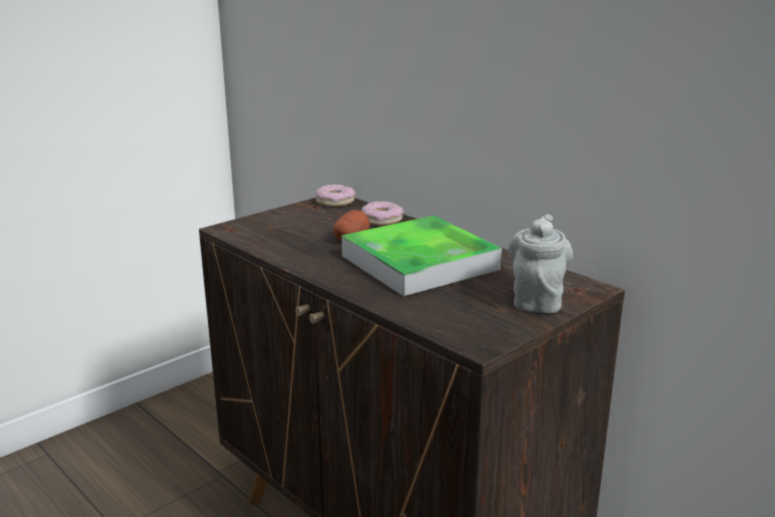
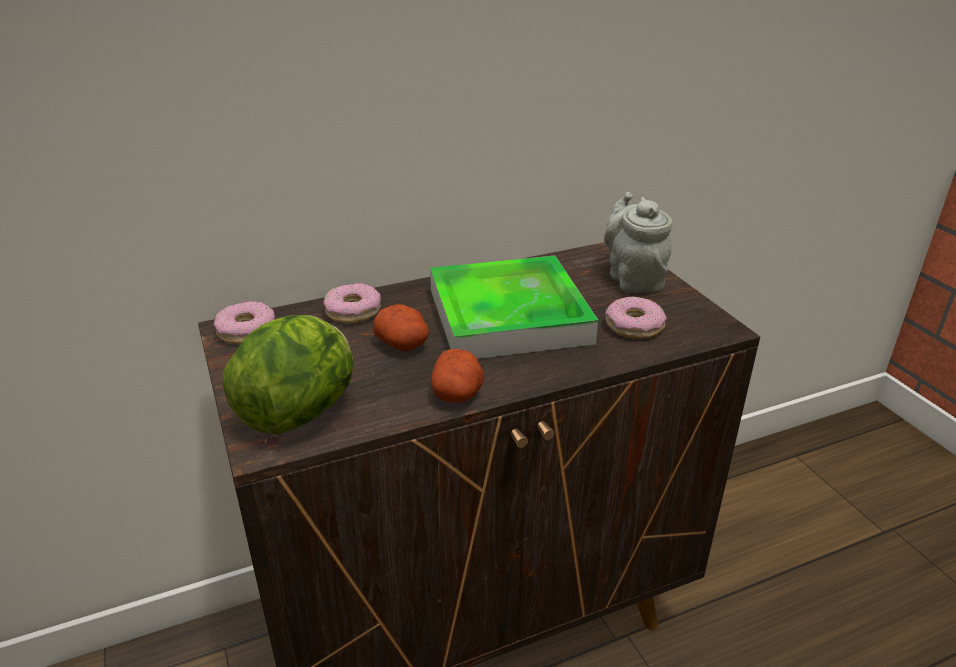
camera: 70 degrees left, 10 degrees up
(261, 229) = (301, 411): none -> lettuce
(303, 262) = (457, 394): none -> potato
(446, 307) = (634, 326): none -> donut
(537, 299) = (633, 278): grey teapot -> grey teapot turned 45 degrees clockwise

